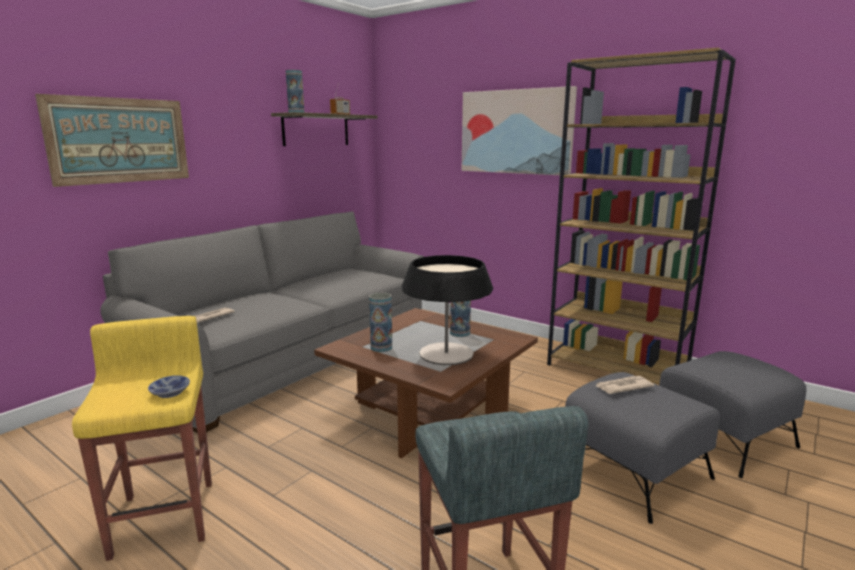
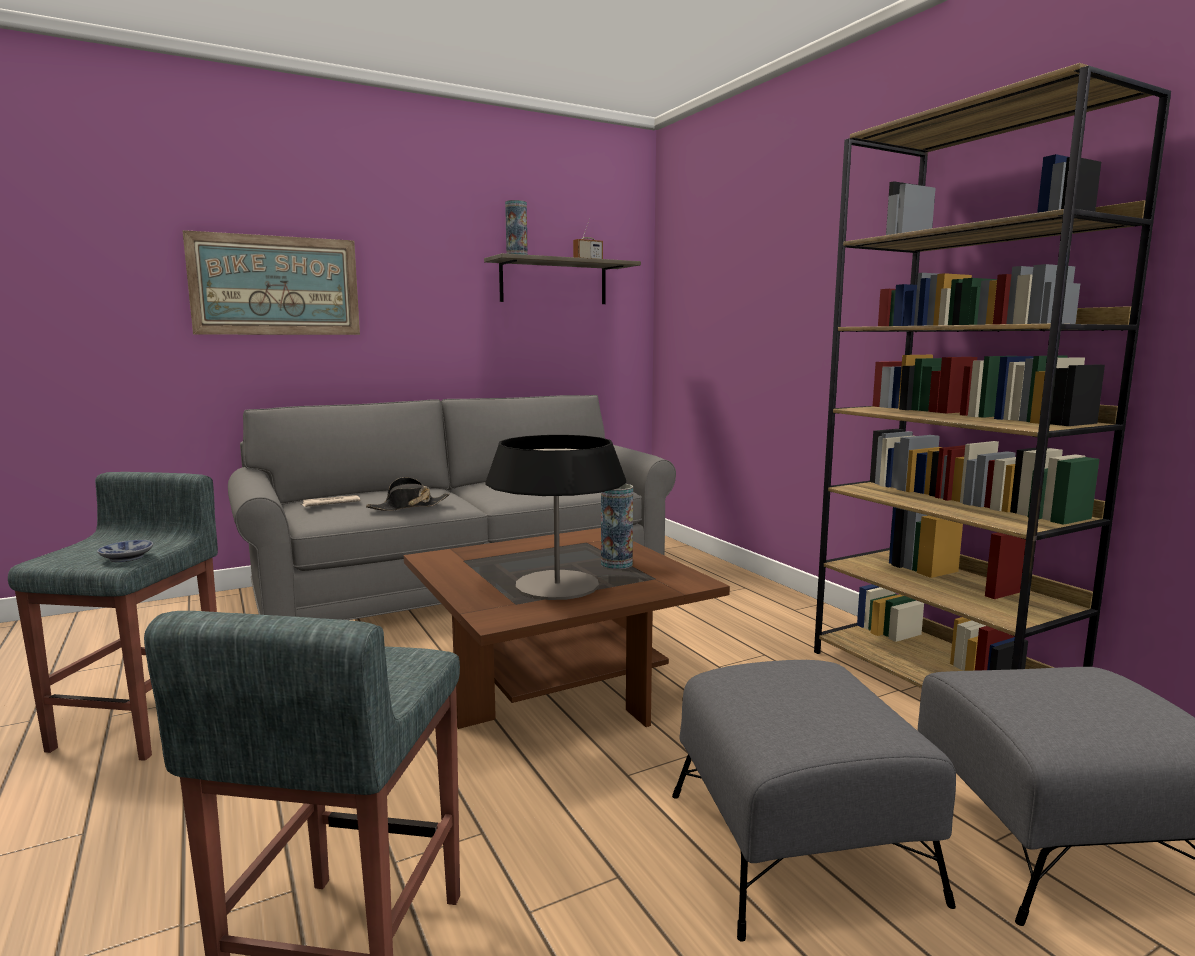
camera: 25 degrees right, 5 degrees down
(165, 516) = (142, 723): yellow stool -> grey stool
(276, 311) = (408, 506): none -> black hat
(381, 347) = (484, 565): vase -> none
(516, 132) = (818, 271): picture -> none
(622, 387) = (785, 680): newspaper -> none

